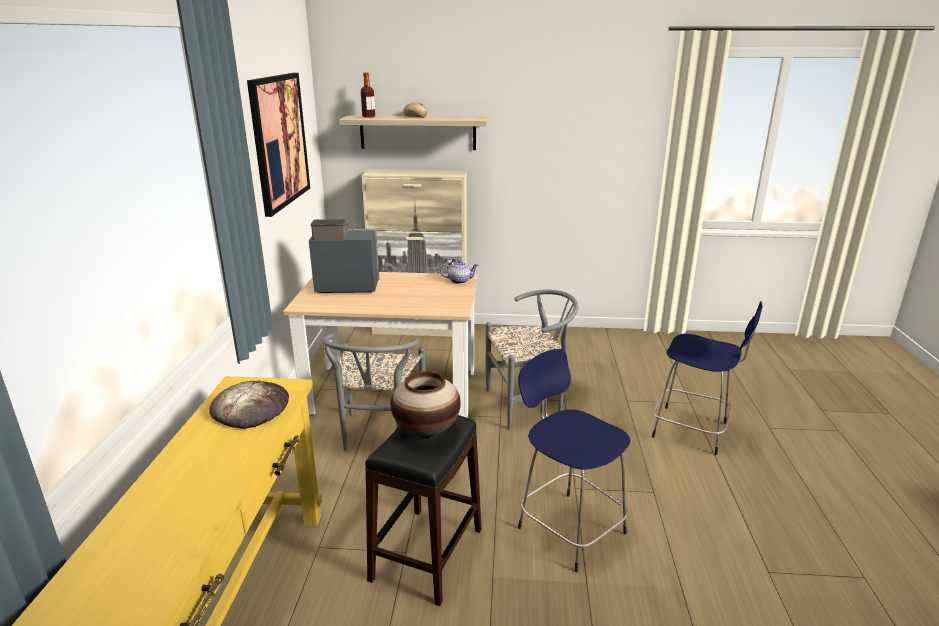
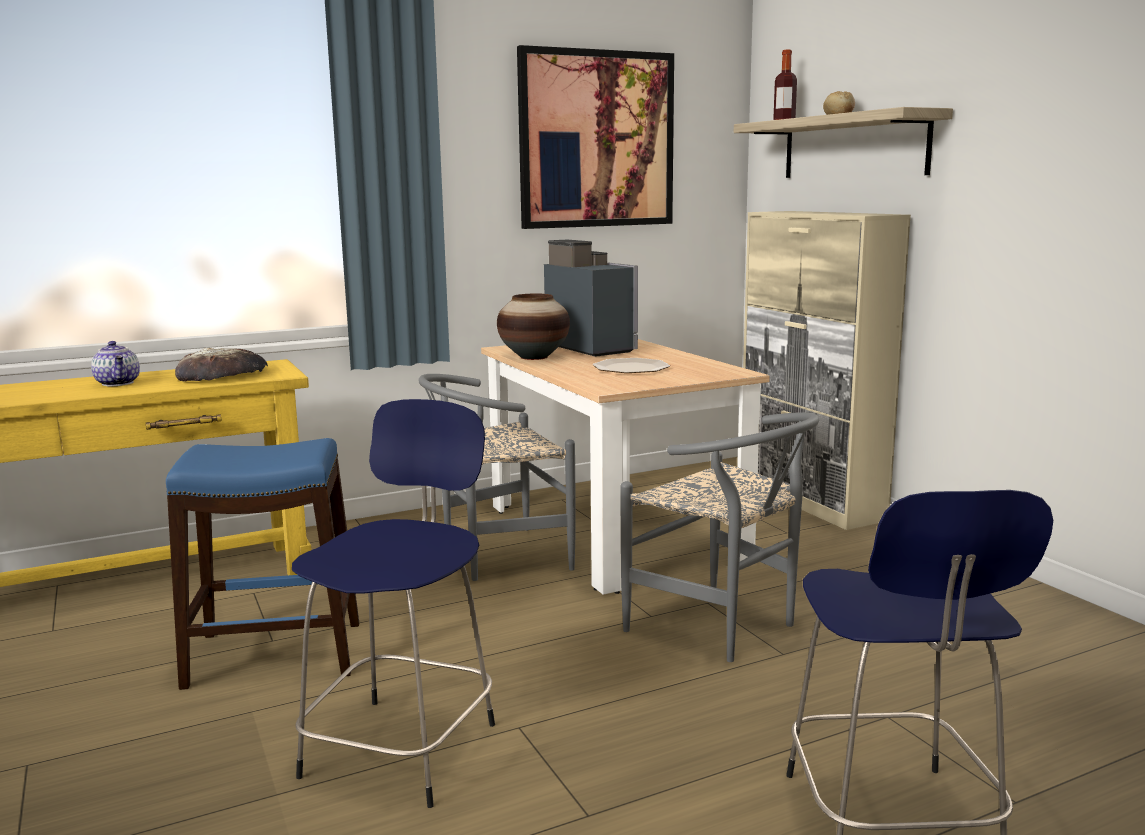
camera: 60 degrees right, 10 degrees down
(418, 293) = (631, 368): none -> plate
(426, 431) = (269, 450): vase -> vase (534, 357)
(426, 554) = (274, 654): black stool -> blue stool
(459, 281) = (719, 373): teapot -> teapot (119, 383)

